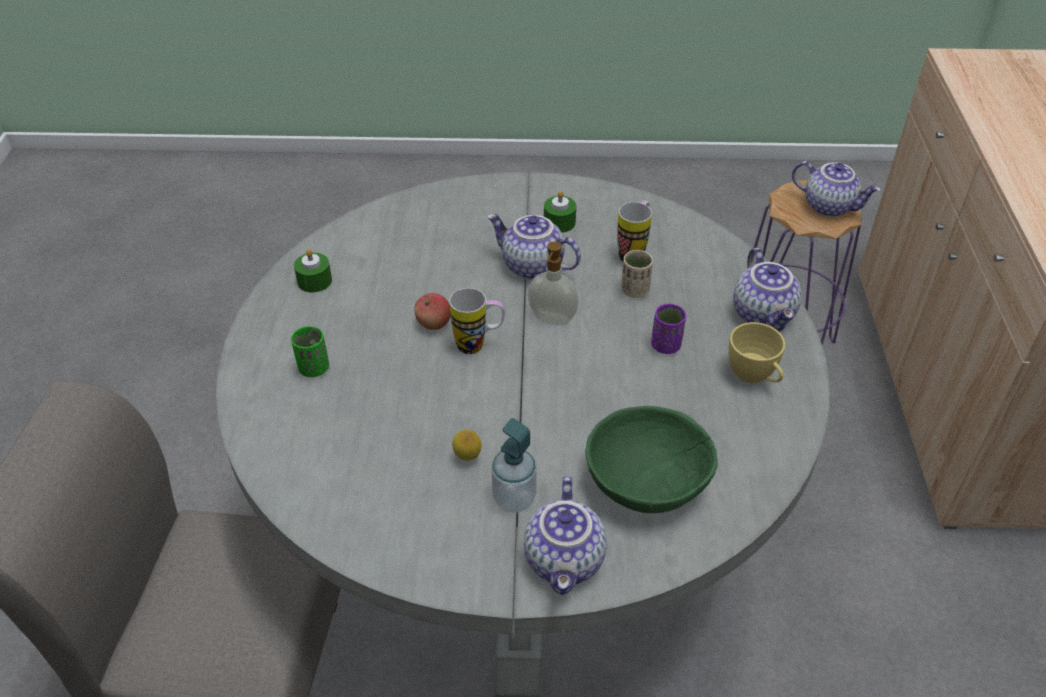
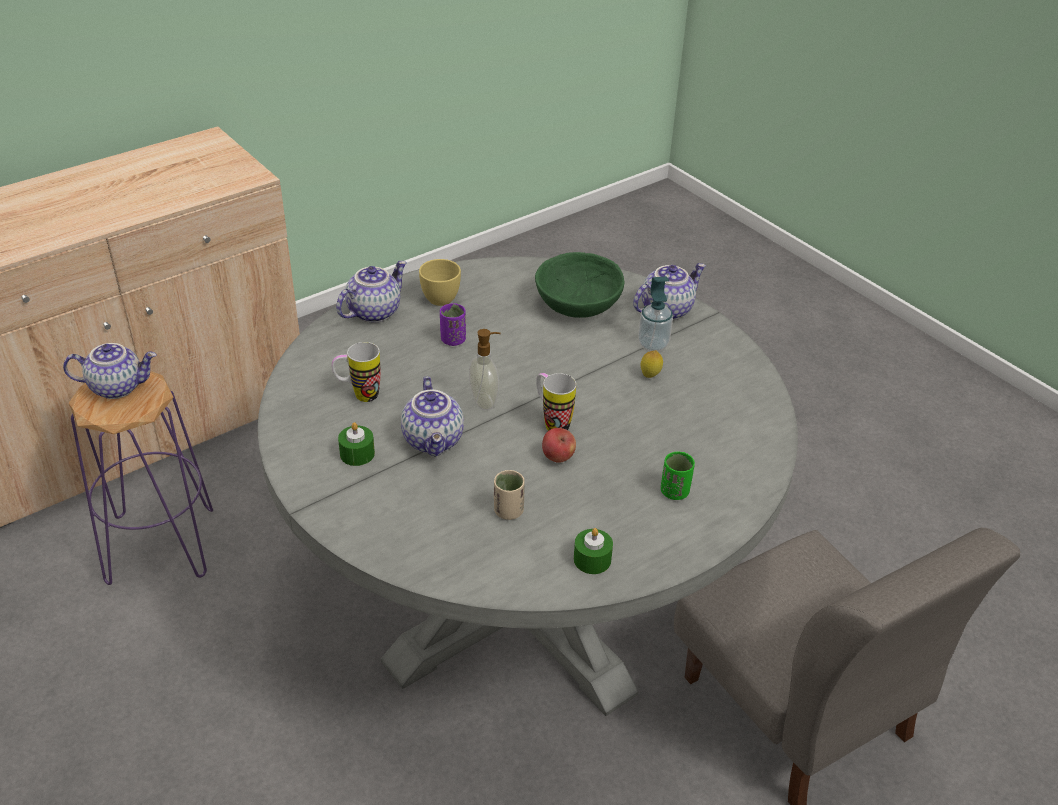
camera: 130 degrees left, 5 degrees down
(635, 290) = (407, 376): beige cup -> beige cup (508, 511)
(829, 206) = (117, 387): teapot -> teapot turned 90 degrees clockwise

